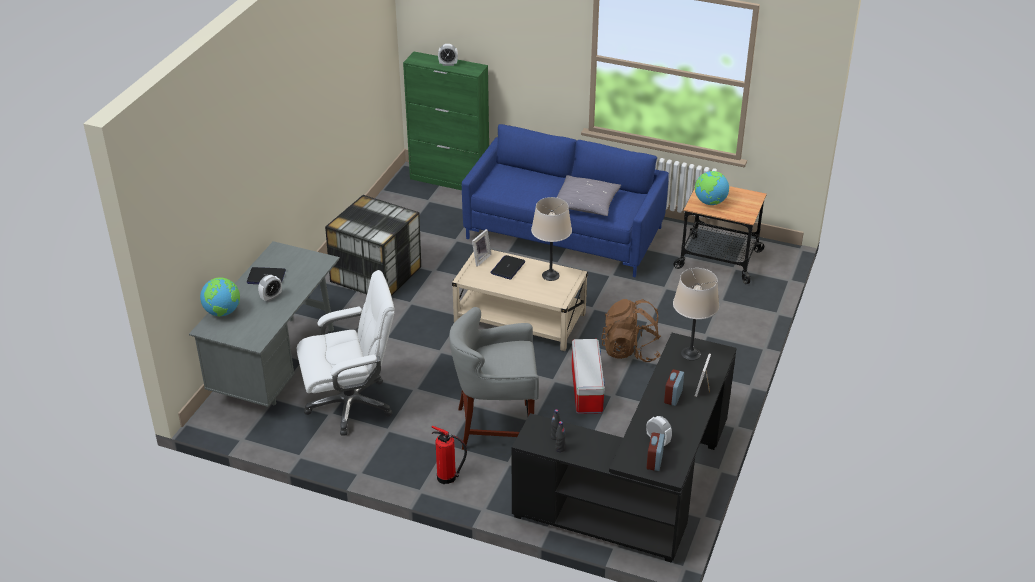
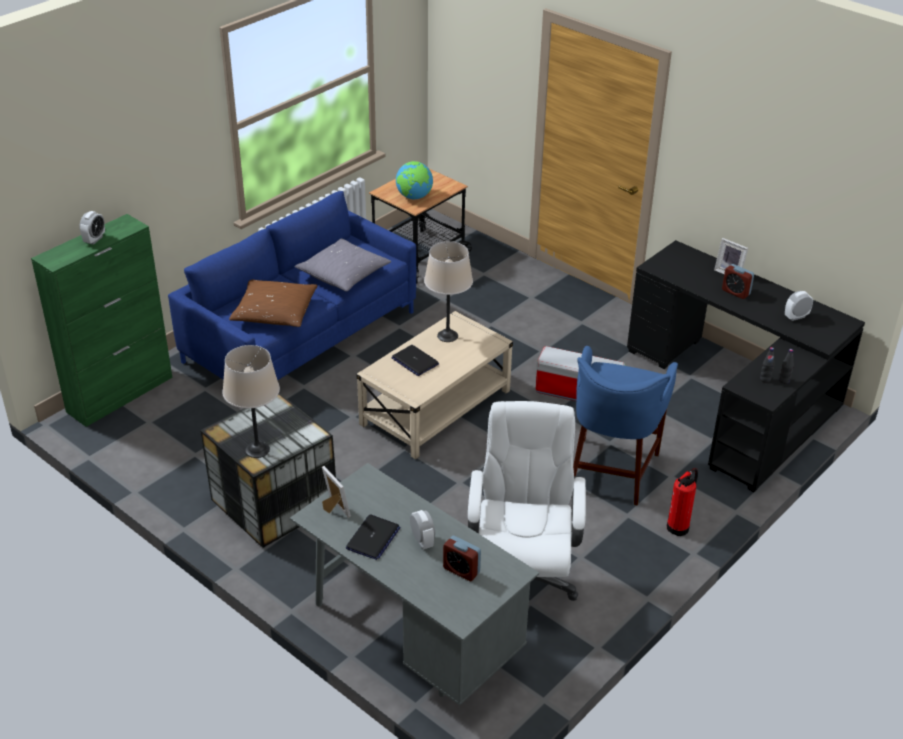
camera: 70 degrees left, 0 degrees up
(223, 312) = (431, 595): globe -> none
(480, 259) = (384, 377): picture frame -> picture frame (334, 509)
(497, 427) = (612, 470): grey stool -> blue stool
(515, 188) = (274, 312): none -> brown pillow
(630, 350) = (531, 348): brown backpack -> none
(654, 461) = (825, 326): alarm clock -> alarm clock (461, 570)
(690, 354) = (675, 266): beige table lamp -> beige table lamp (257, 450)

